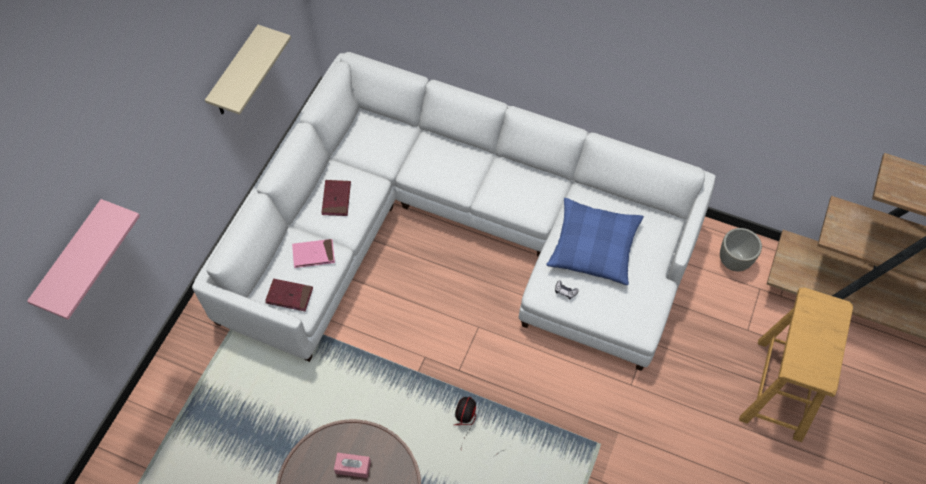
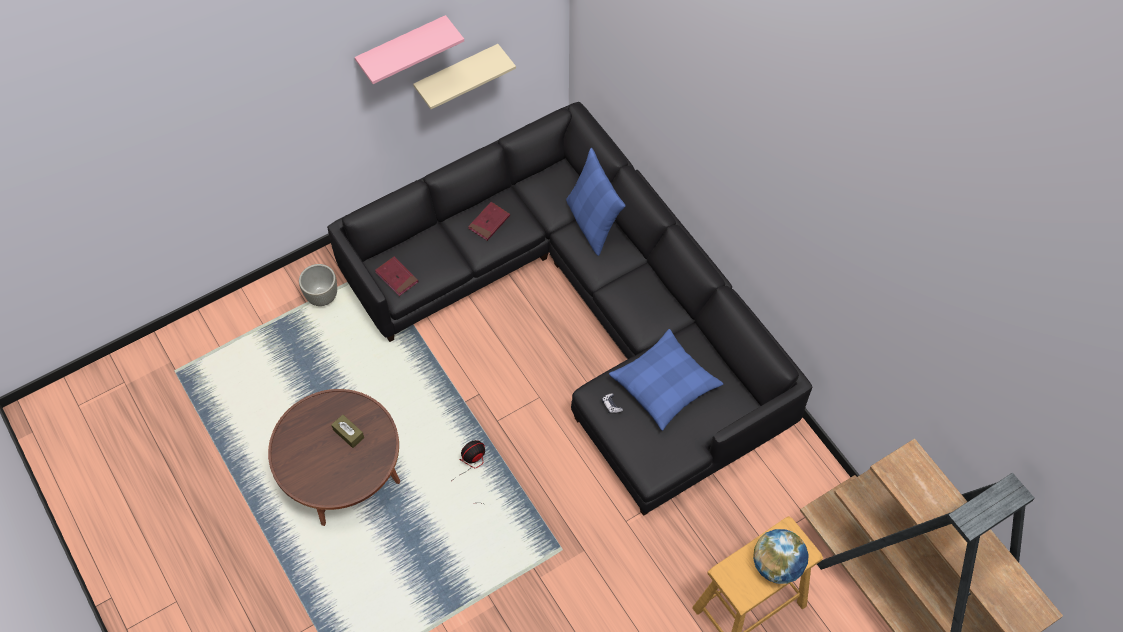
camera: 35 degrees right, 0 degrees up
(73, 260) = (232, 152): pink shelf -> pink shelf (402, 48)
(313, 254) = (438, 256): pink book -> none
(353, 467) = (348, 434): pink tissue box -> brown tissue box
(426, 149) = (592, 223): none -> blue pillow
(457, 232) = (583, 310): white sofa -> black sofa
(734, 261) = (803, 479): grey planter -> grey planter (322, 297)
(827, 334) = (777, 565): none -> globe

